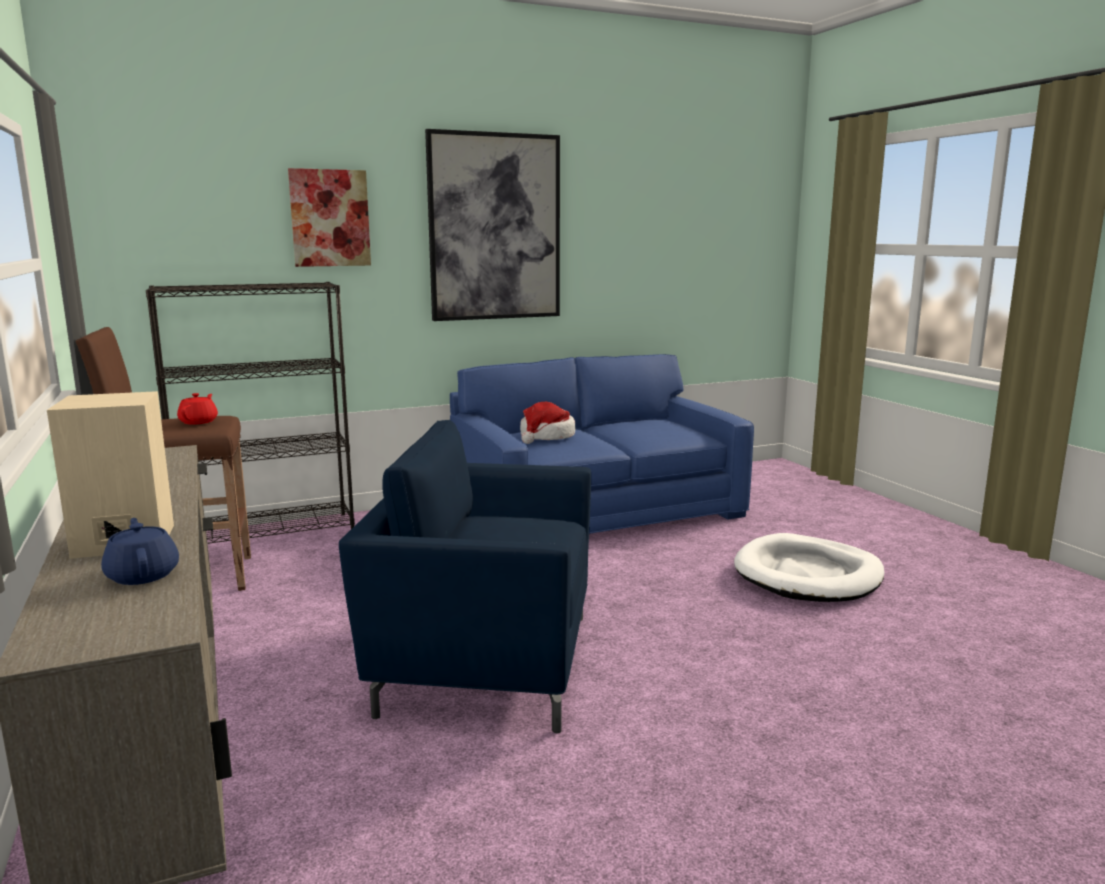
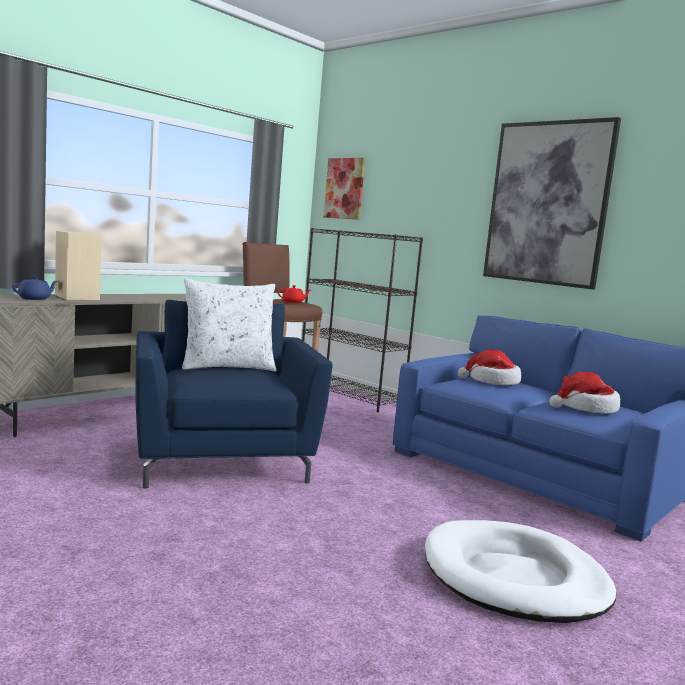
camera: 65 degrees right, 5 degrees down
(330, 218) = (432, 193): picture -> picture (344, 188)
(463, 532) = (227, 367): none -> white pillow
(653, 430) = (585, 408): none -> hat

